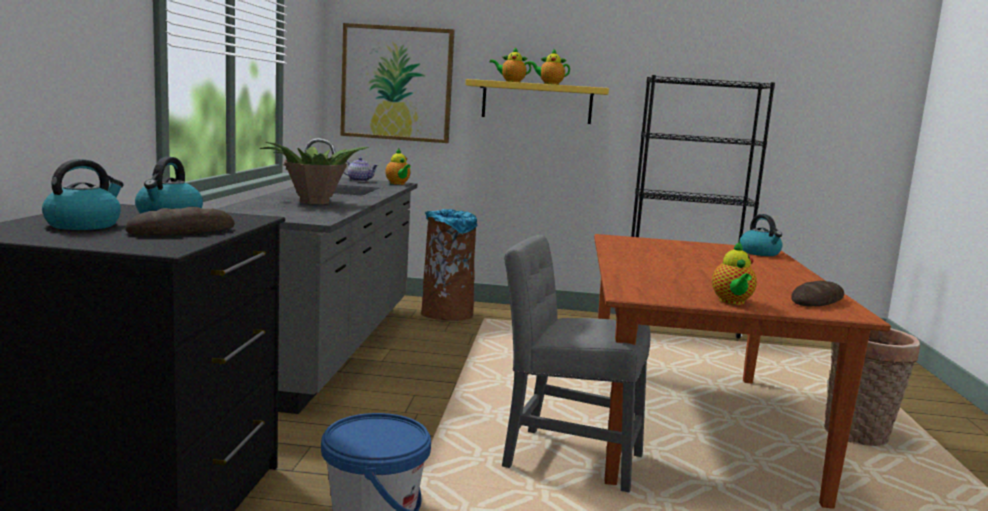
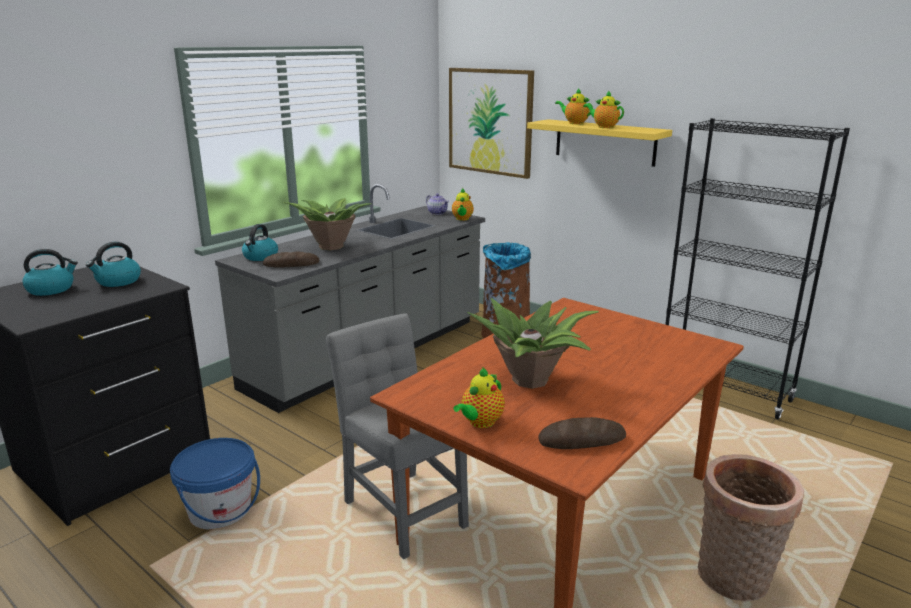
camera: 35 degrees right, 10 degrees up
(182, 231) = (85, 302): bread -> bread (291, 264)
(702, 277) = (531, 380): none -> potted plant
(760, 253) = (694, 351): kettle -> kettle (260, 257)

